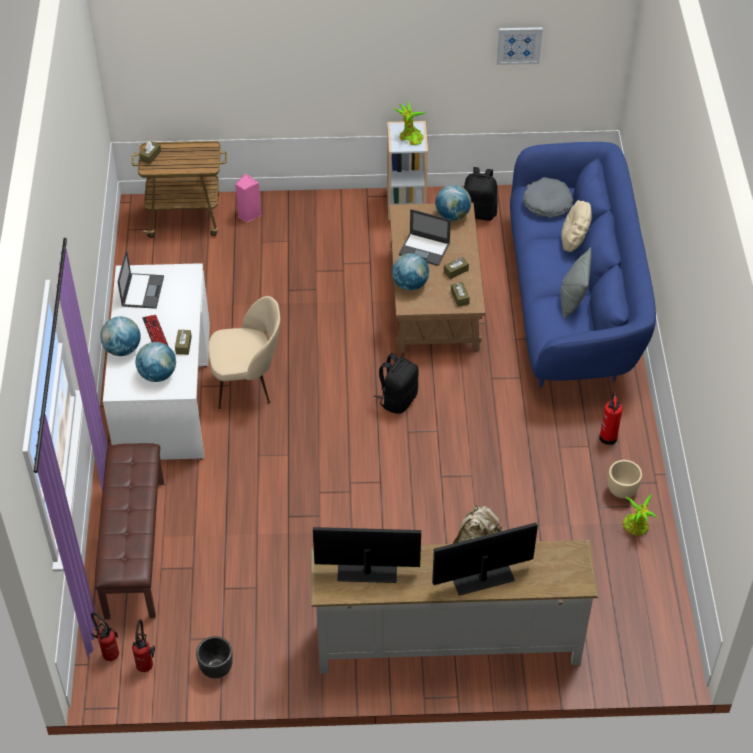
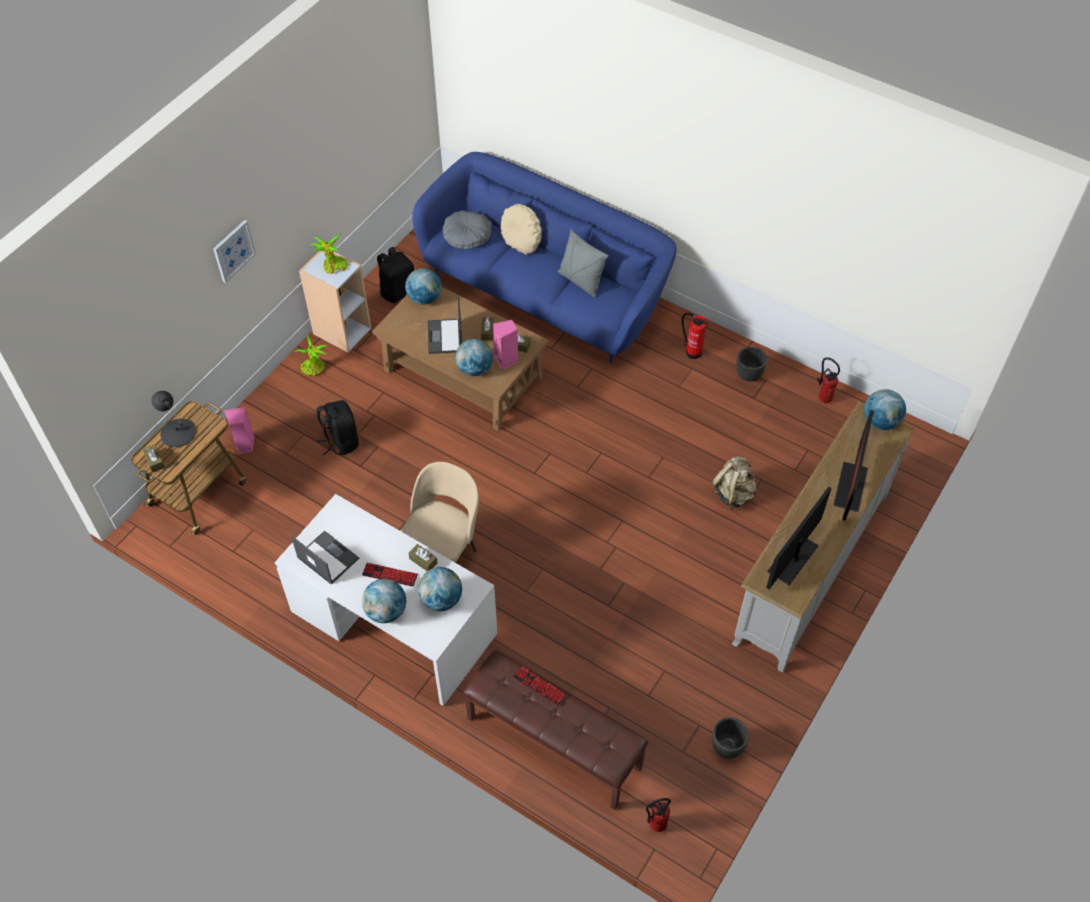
camera: 55 degrees left, 5 degrees up
(144, 487) = (539, 686): none -> keyboard
(146, 664) = (686, 800): fire extinguisher -> fire extinguisher (823, 397)
(185, 152) = (178, 432): none -> black table lamp
(398, 399) = (547, 459): black backpack -> black backpack (340, 441)
(425, 249) = (445, 337): laptop -> laptop turned 120 degrees clockwise
(438, 298) = (506, 360): none -> pink speaker
(519, 45) = (366, 121): picture -> picture (233, 250)
(579, 566) = (880, 421): none -> globe
(622, 491) = (749, 375): beige planter -> black planter
(636, 527) = (788, 387): potted plant -> potted plant (314, 368)

